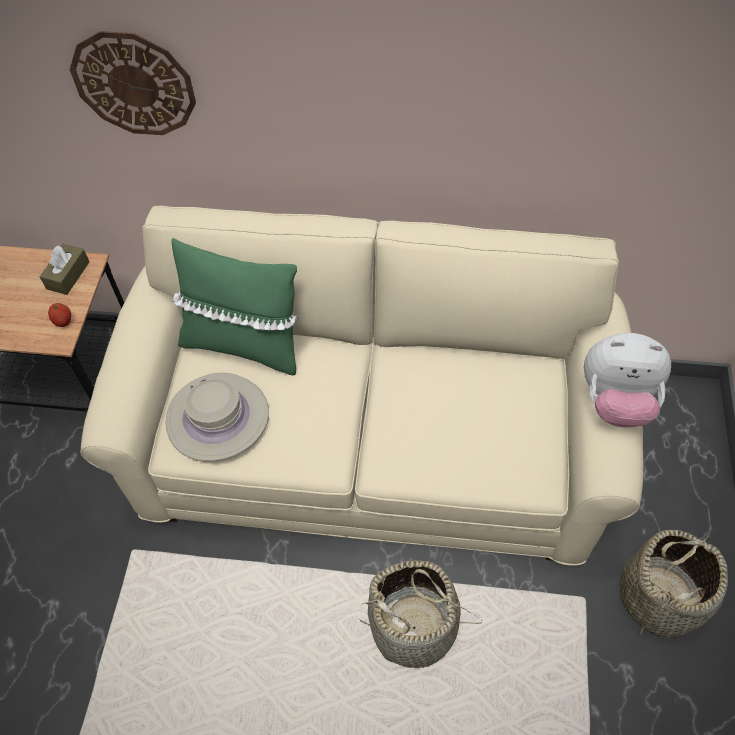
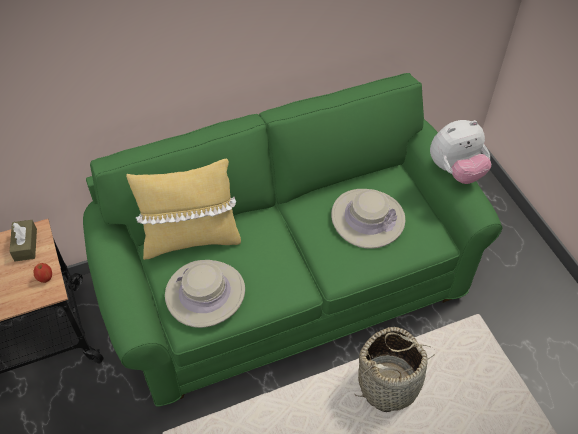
camera: 30 degrees left, 5 degrees down
(134, 84) = (66, 69): wall clock -> none
(243, 344) = (191, 239): green pillow -> yellow pillow
(370, 446) = (289, 284): beige sofa -> green sofa
(467, 412) = (367, 218): none -> beige hat
(660, 596) = (519, 292): basket -> none

